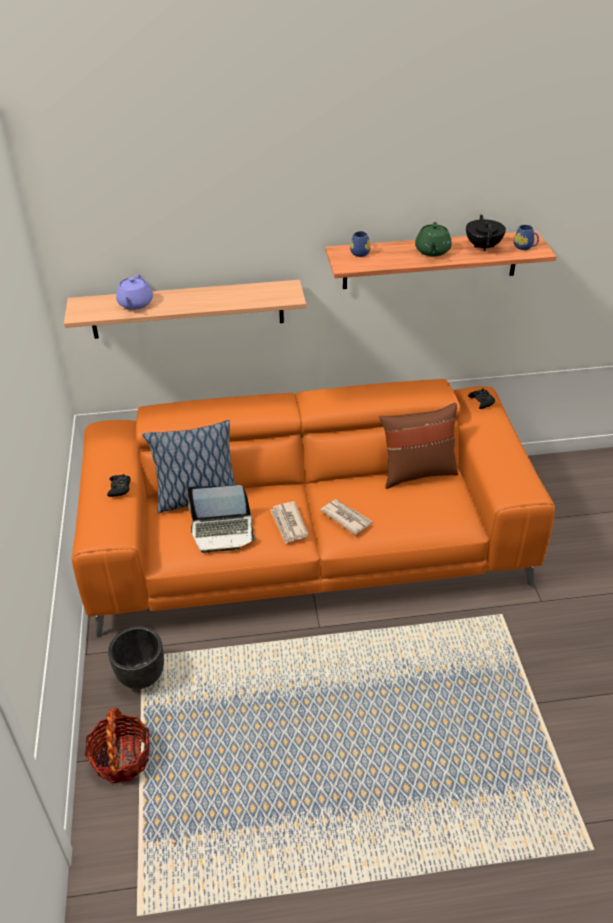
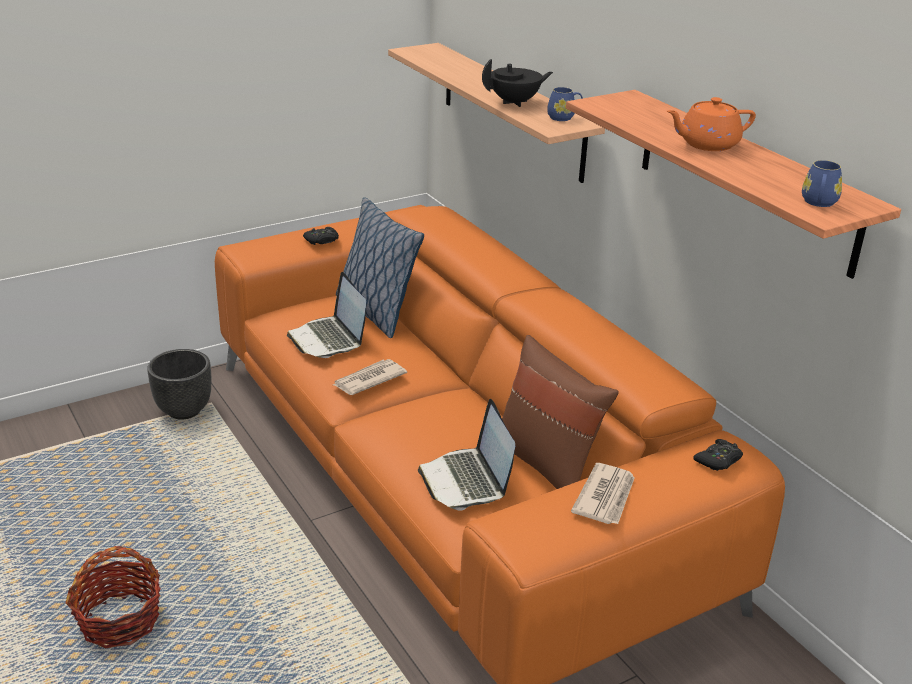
camera: 65 degrees right, 10 degrees down
(121, 758) = (77, 428): basket -> basket (120, 621)
(135, 304) = (454, 66): purple teapot -> none
(346, 517) = (407, 419): newspaper -> newspaper (605, 497)
(360, 252) = (644, 106): blue mug -> blue mug (564, 117)
(422, 509) = (466, 481): none -> laptop
(432, 251) = (707, 144): green teapot -> orange teapot
(483, 246) = (774, 174): black teapot -> black teapot (515, 102)

